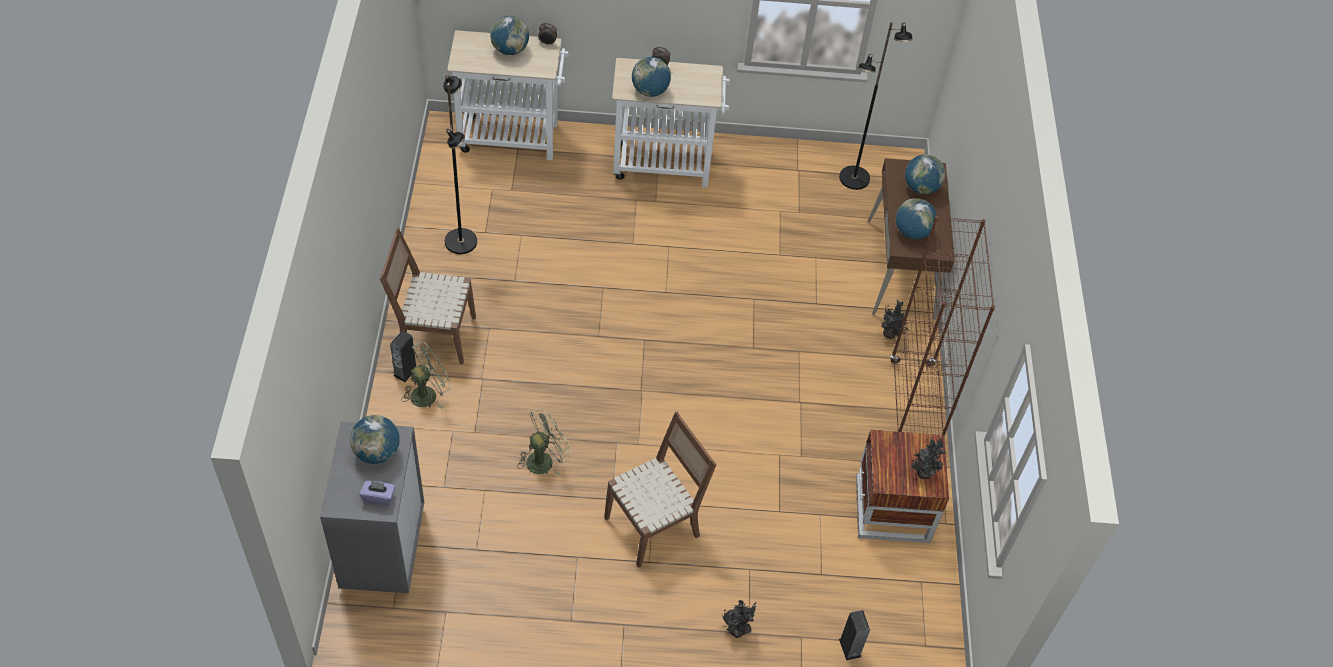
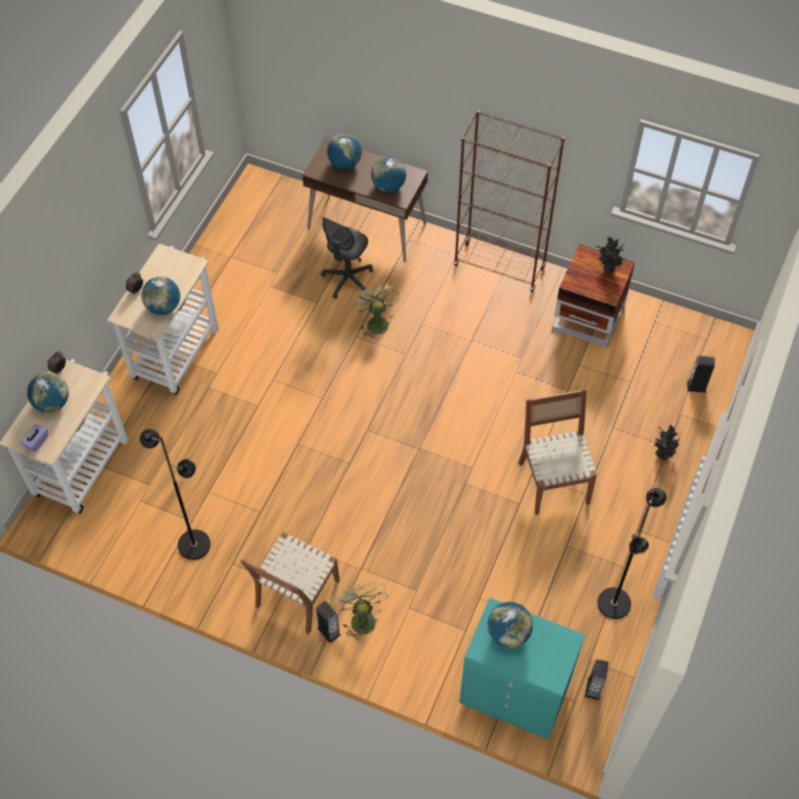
camera: 65 degrees left, 5 degrees up
(379, 497) = (556, 642): purple tissue box -> purple tissue box (36, 442)
(383, 548) = (512, 696): grey cabinet -> turquoise cabinet
(414, 623) = (593, 688): none -> speaker
(544, 459) = (463, 543): green fan -> green fan (375, 322)
(822, 272) = (348, 280): none -> grey office chair
(854, 179) = (258, 221): black floor lamp -> black floor lamp (614, 603)
(890, 334) = (428, 257): potted plant -> none

